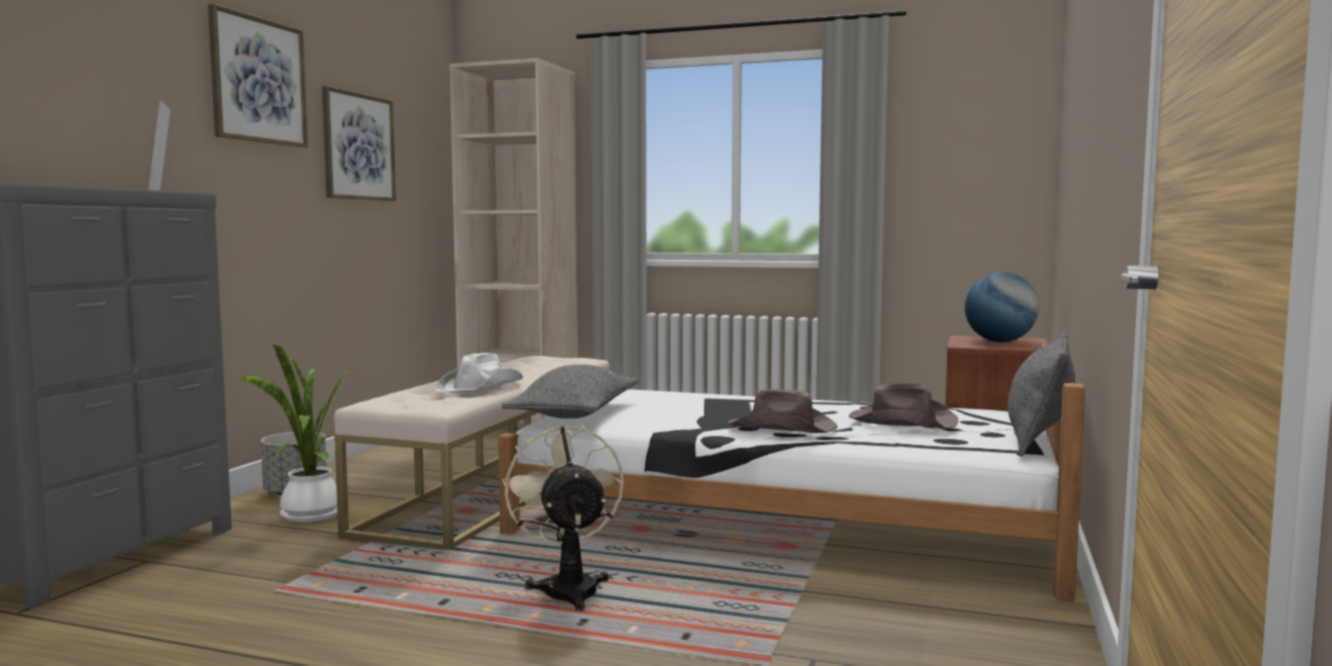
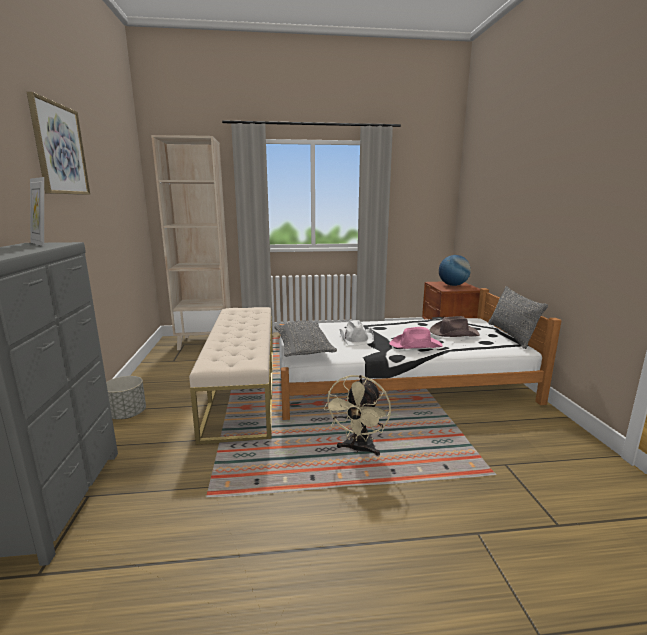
camera: 25 degrees left, 10 degrees up
(308, 516) = (157, 431): potted plant -> none
(358, 147) = (108, 190): picture -> none
(480, 387) = (247, 340): white hat -> white hat (356, 338)
(568, 588) = (358, 449): beige fan -> beige fan turned 120 degrees counterclockwise
(783, 428) = (416, 345): brown hat -> pink hat

